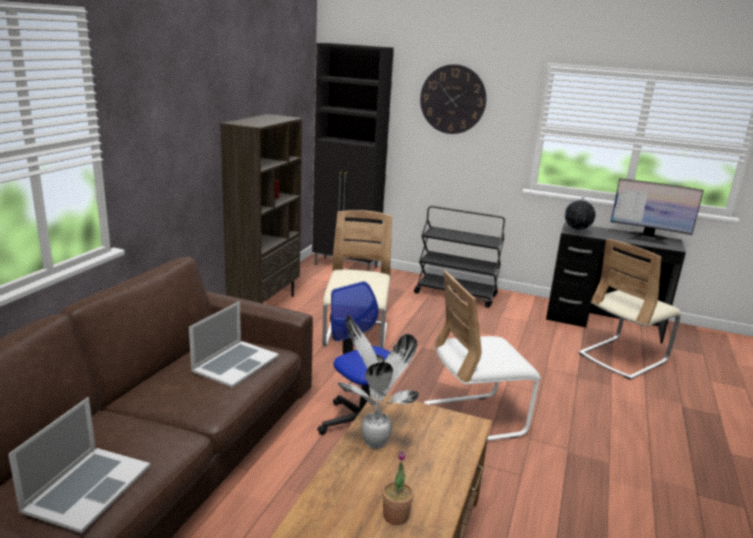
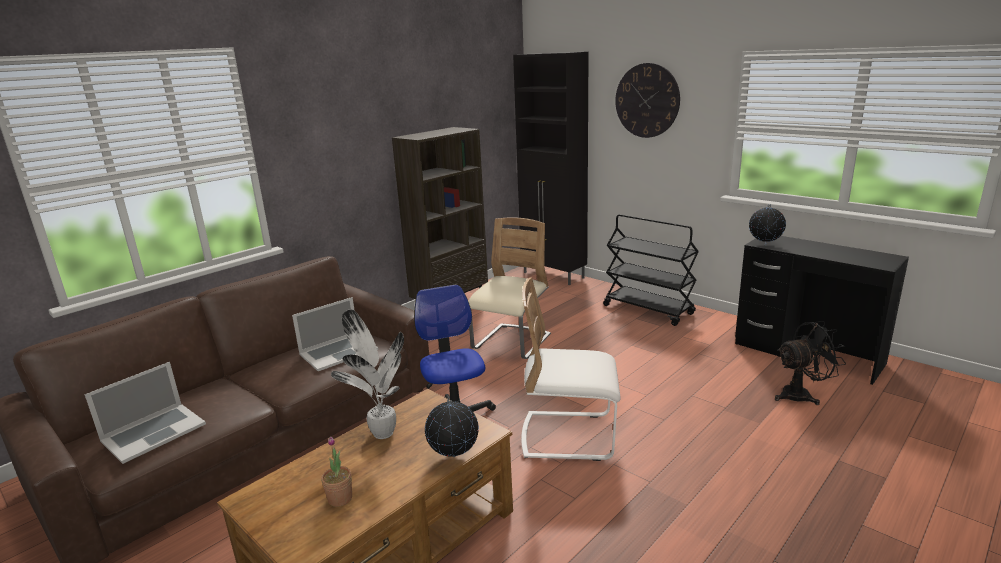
camera: 25 degrees right, 0 degrees up
(465, 453) = (454, 457): none -> globe
(622, 357) = (801, 395): beige chair -> black fan
(648, 238) = (858, 254): monitor -> none

